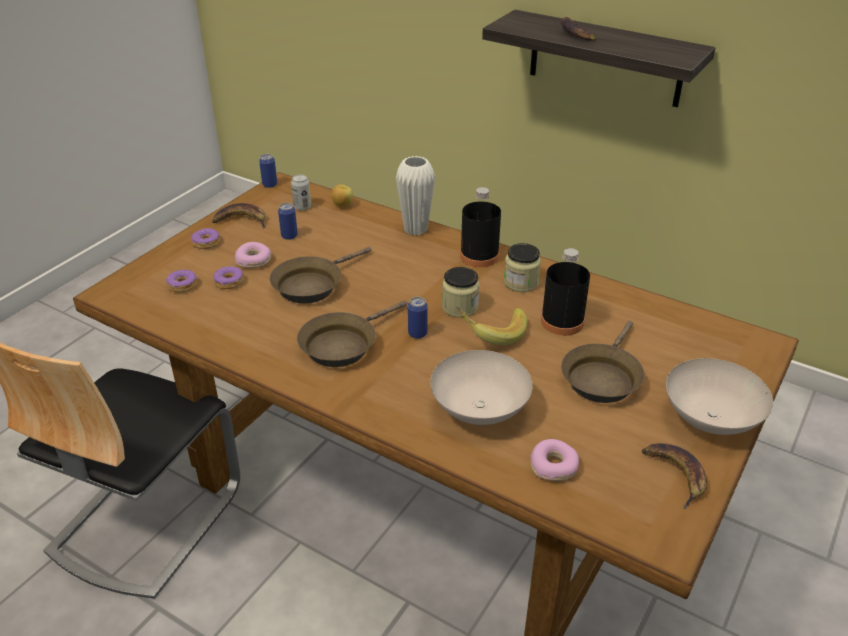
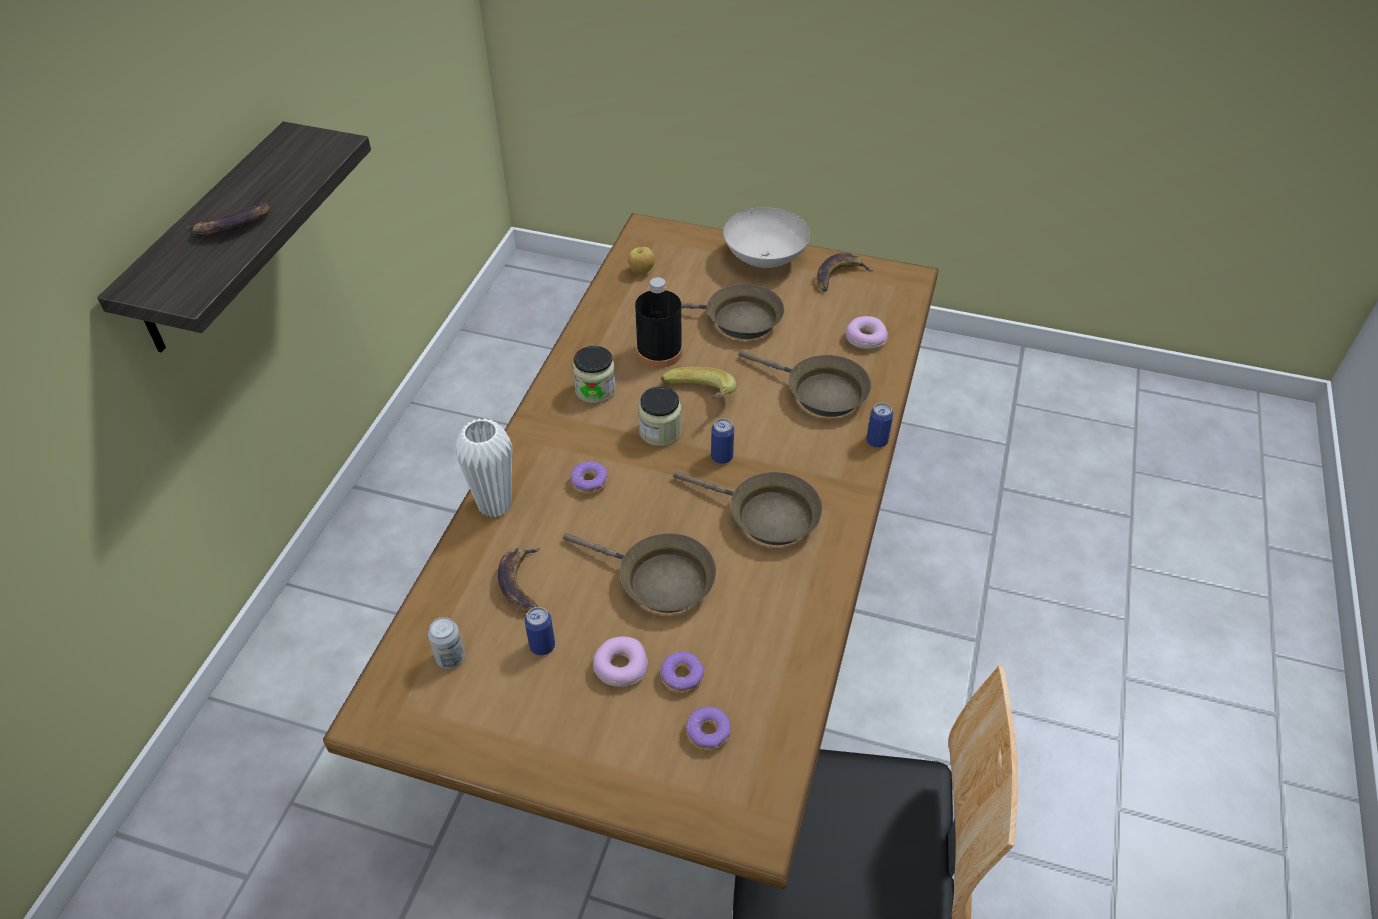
camera: 105 degrees left, 10 degrees up
(206, 243) = (588, 751): donut -> donut (589, 483)
(241, 220) = (508, 728): banana -> banana (521, 583)
(270, 185) = (377, 732): can -> can (876, 441)
(342, 205) = (438, 606): apple -> apple (641, 271)
(478, 410) = (820, 392): white bowl -> brown frying pan
(479, 256) = (548, 432): black bottle -> none

